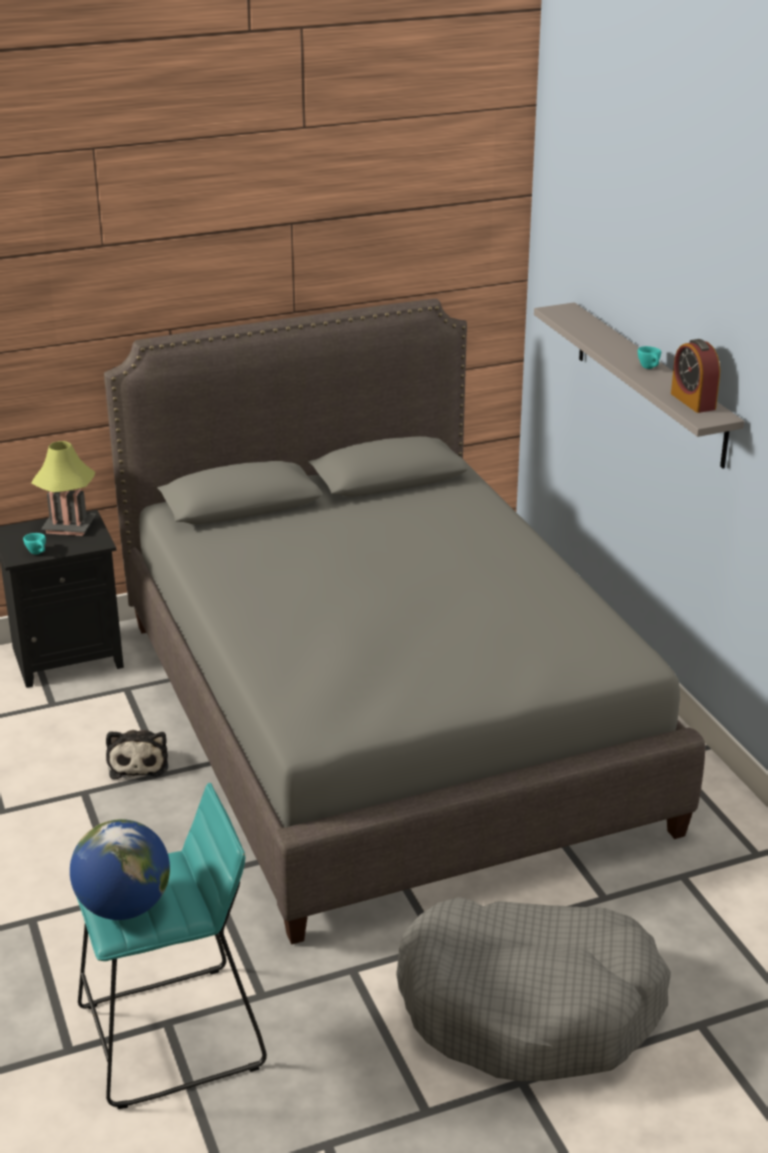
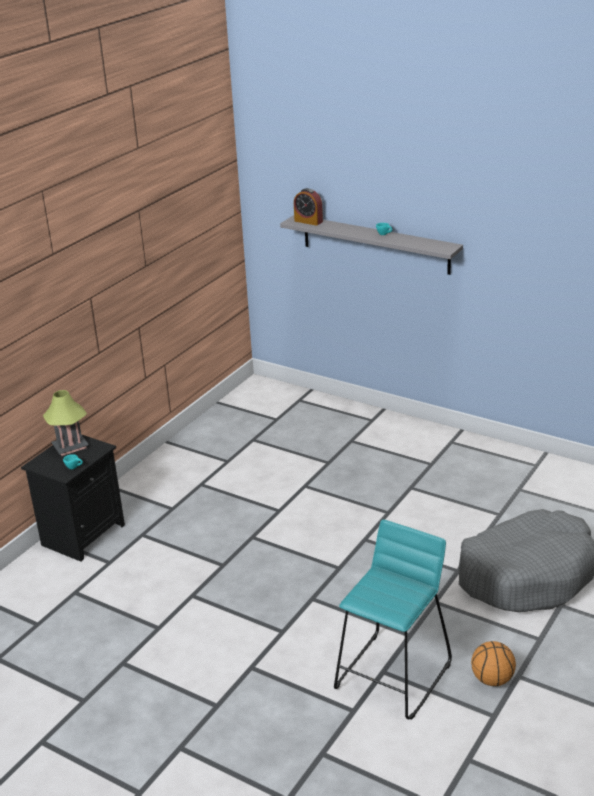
camera: 35 degrees left, 0 degrees up
(124, 906) = (387, 602): globe -> none
(138, 762) = (201, 566): plush toy -> none
(287, 1126) = (493, 680): none -> basketball
(384, 720) = (301, 486): grey bed -> none
(693, 401) = (428, 243): alarm clock -> alarm clock (308, 221)

